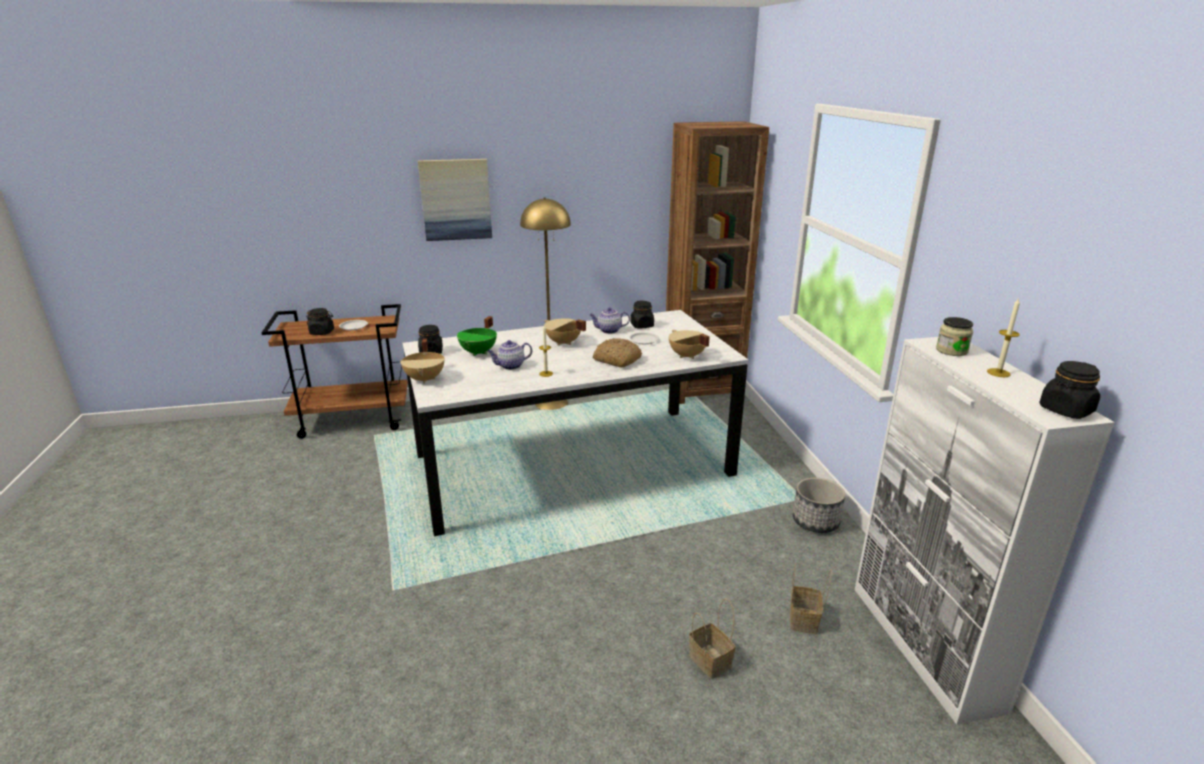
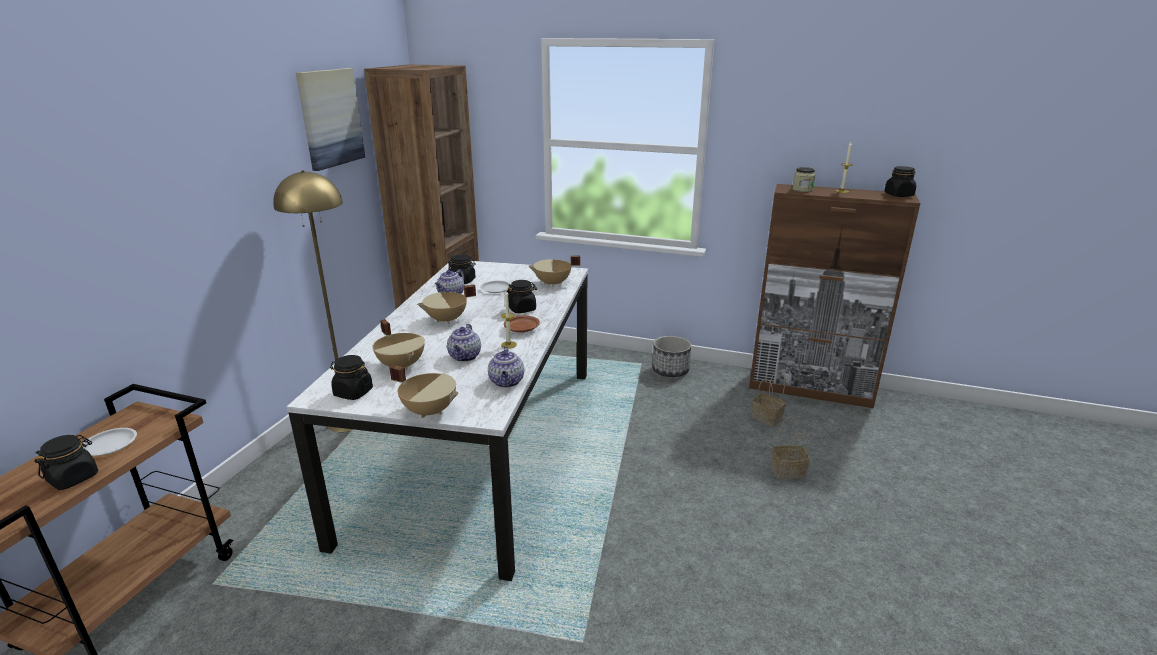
camera: 60 degrees left, 0 degrees up
(456, 199) = (172, 200): picture -> picture (330, 118)
(479, 352) = (402, 365): green cooking pot -> beige cooking pot
(485, 390) = (507, 382): none -> teapot
(578, 370) = (522, 329): none -> brown plate
(616, 360) = (522, 309): bread -> black jar
(924, 646) = (810, 389): white cabinet -> brown cabinet

